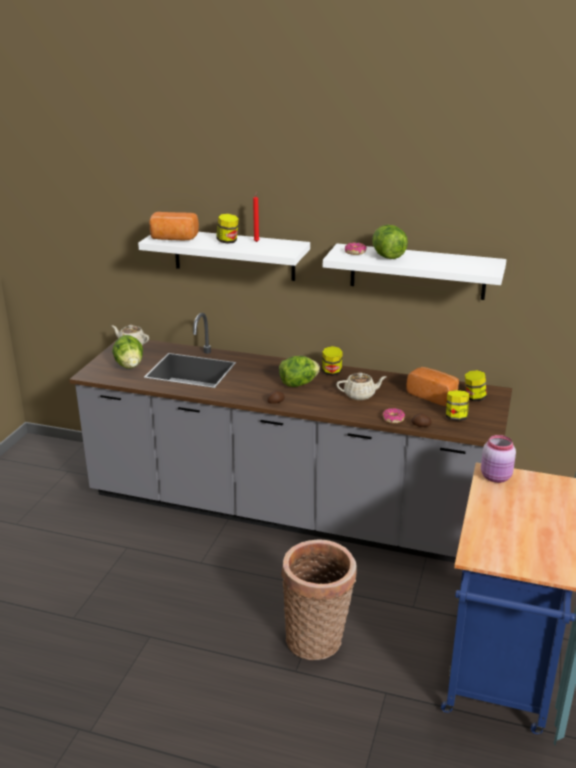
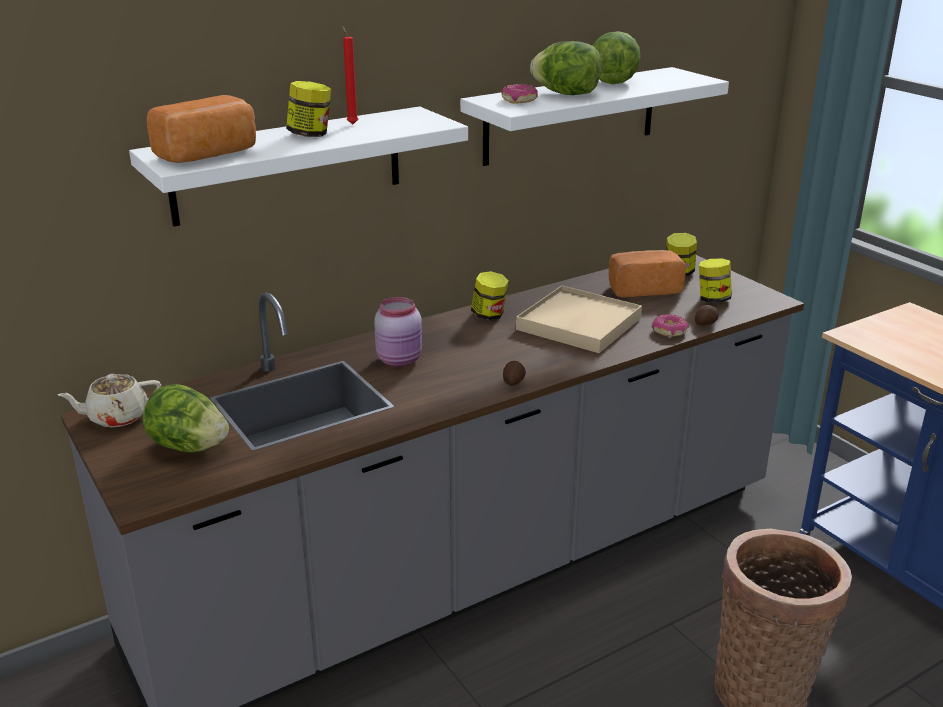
camera: 50 degrees left, 0 degrees up
(298, 384) = (485, 347): lettuce -> lettuce (613, 82)
(360, 395) = (579, 324): beige teapot -> beige tray
(496, 477) = (869, 336): pink jar -> pink jar (400, 360)

